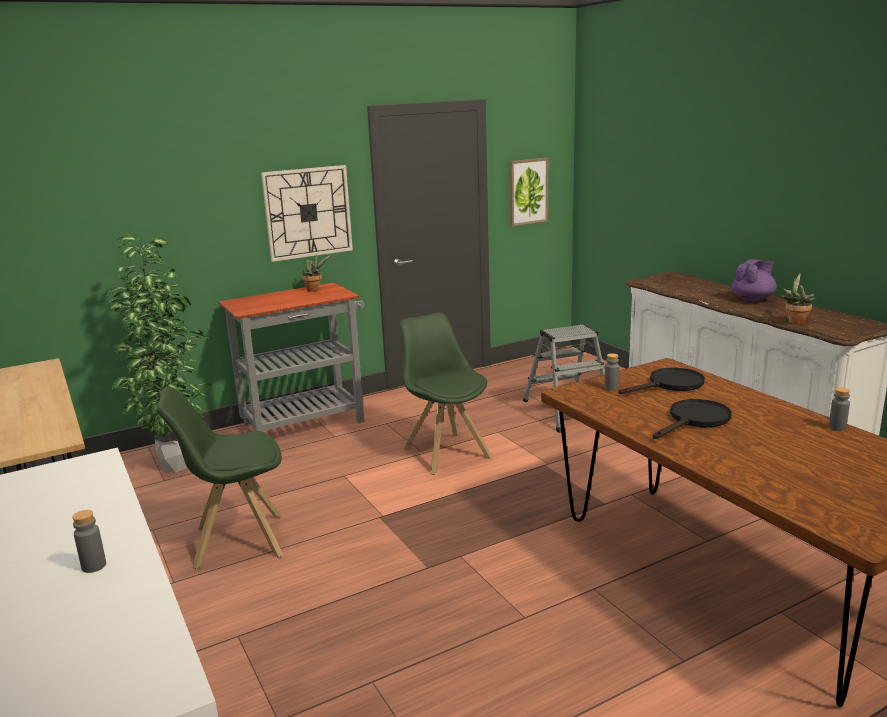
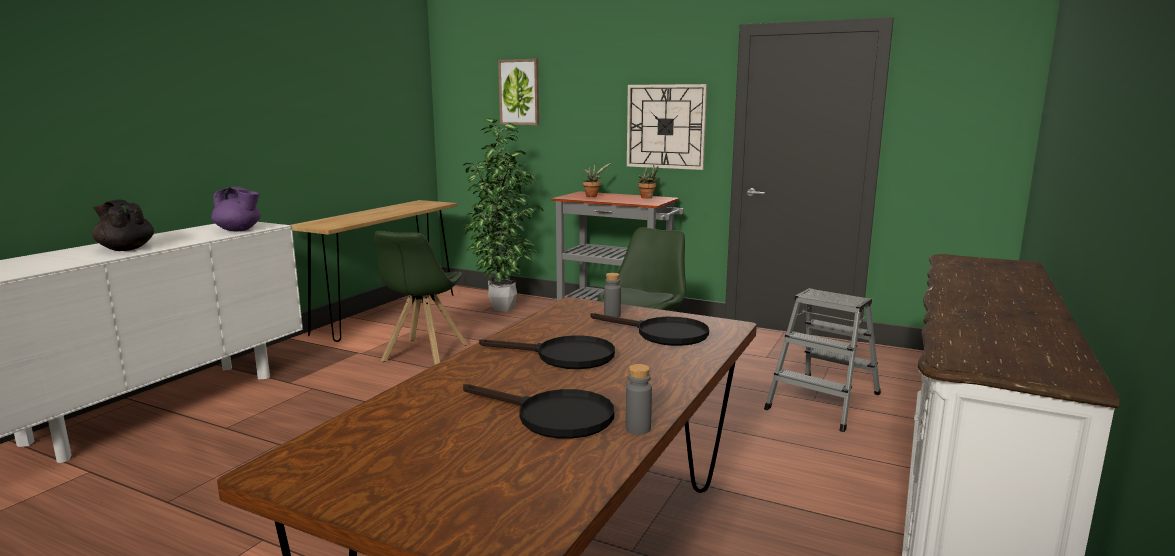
camera: 55 degrees right, 5 degrees down
(94, 566) = (126, 249): grey bottle -> black teapot
(238, 541) = (424, 353): green chair -> green chair turned 120 degrees counterclockwise
(528, 191) = (948, 137): picture -> picture (519, 92)
(753, 299) = (1012, 304): purple teapot -> purple teapot (239, 230)
(795, 321) = (954, 332): potted plant -> potted plant (592, 196)
(808, 444) = (553, 417): none -> black frying pan

